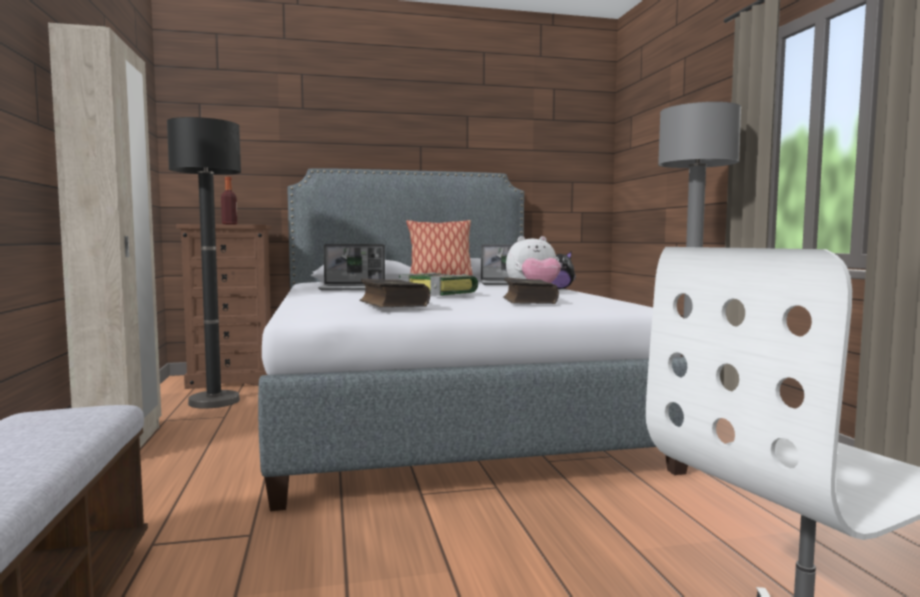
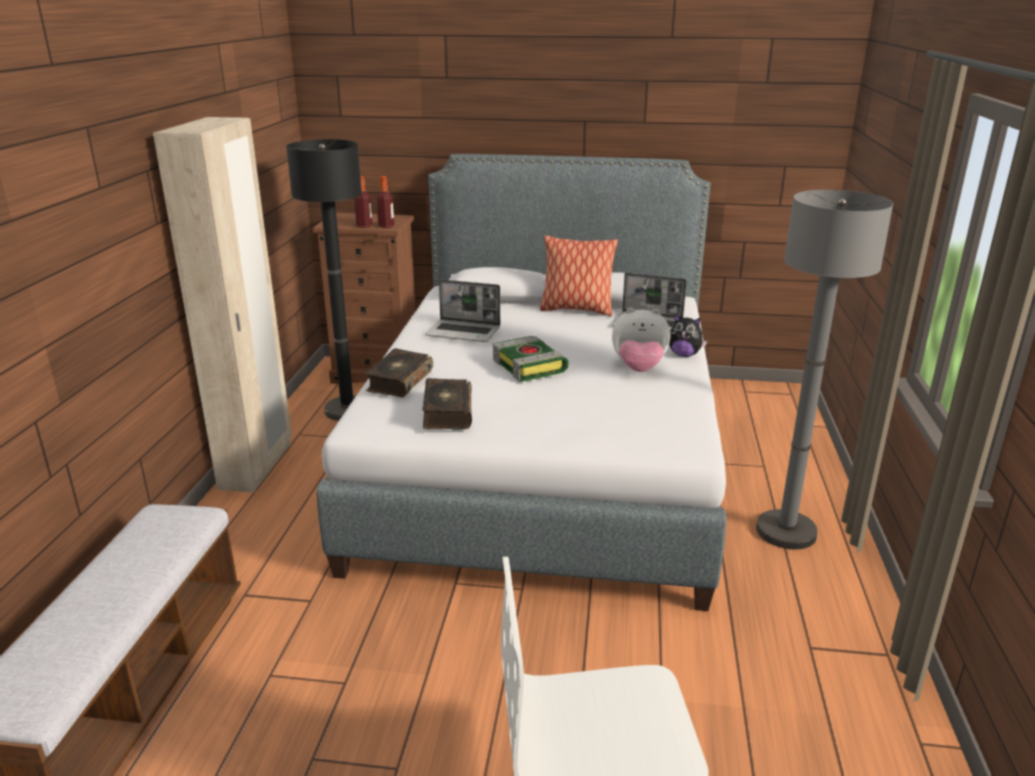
camera: 20 degrees right, 20 degrees up
(251, 224) = (386, 226): none -> bottle
(527, 301) = (595, 409): book -> book (399, 381)

